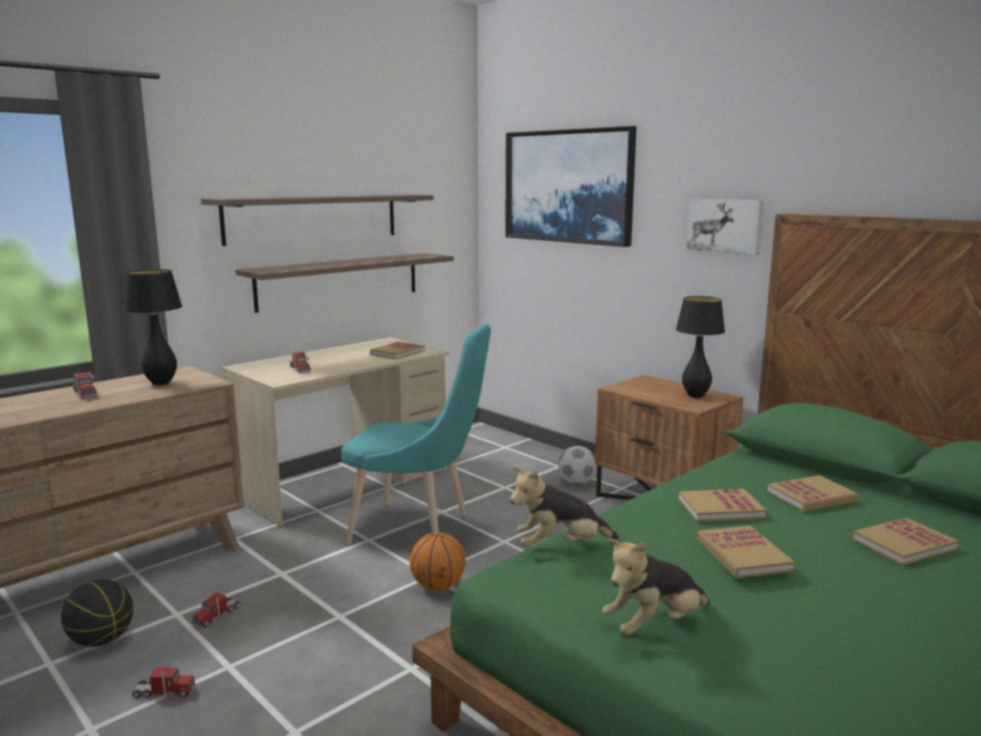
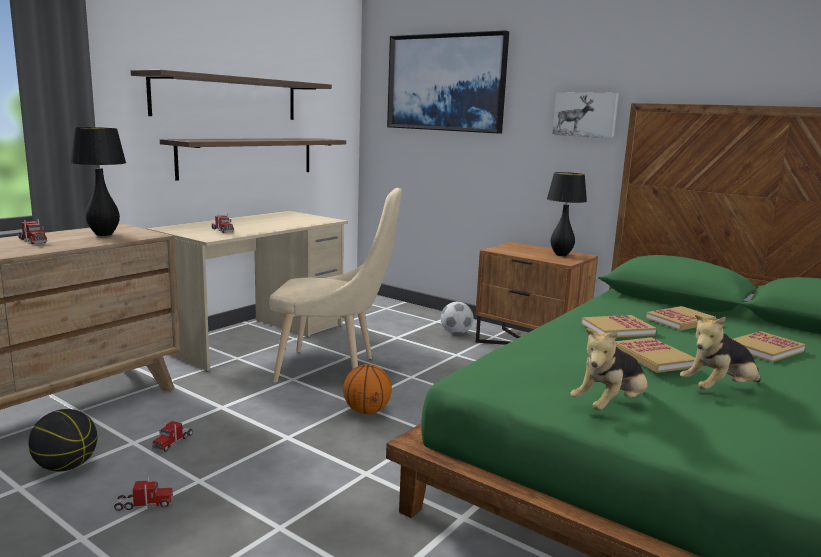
camera: 10 degrees left, 0 degrees up
(397, 353) = (303, 220): book -> none
(418, 529) = (333, 370): turquoise chair -> beige chair
(560, 547) = (505, 357): plush toy -> plush toy (719, 390)

